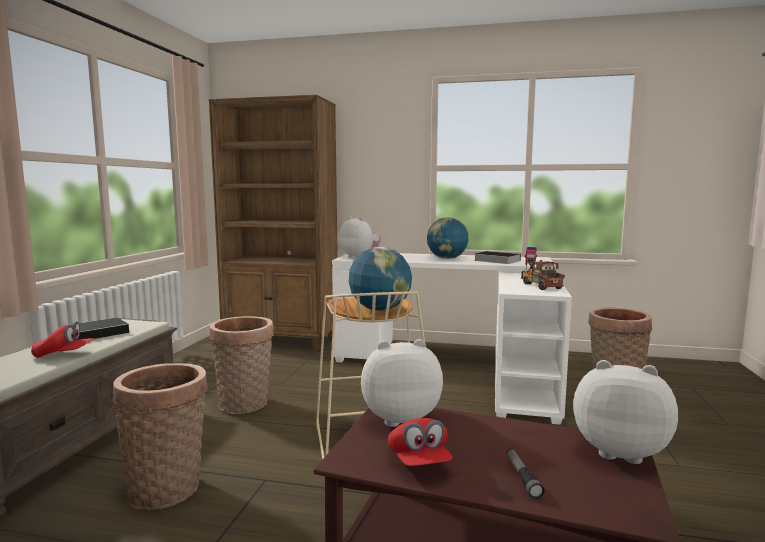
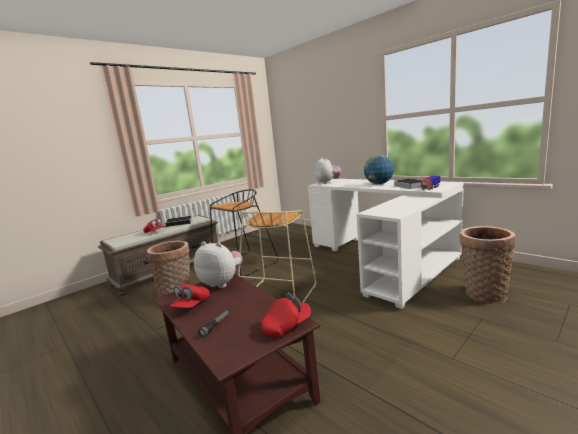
camera: 35 degrees right, 5 degrees up
(245, 405) = (245, 264): basket -> black stool
(282, 341) = (302, 230): brown bookcase -> none
(380, 309) = (269, 220): globe -> none
(539, 285) = (401, 208): toy truck -> none
(619, 451) = (287, 326): plush toy -> red cap

